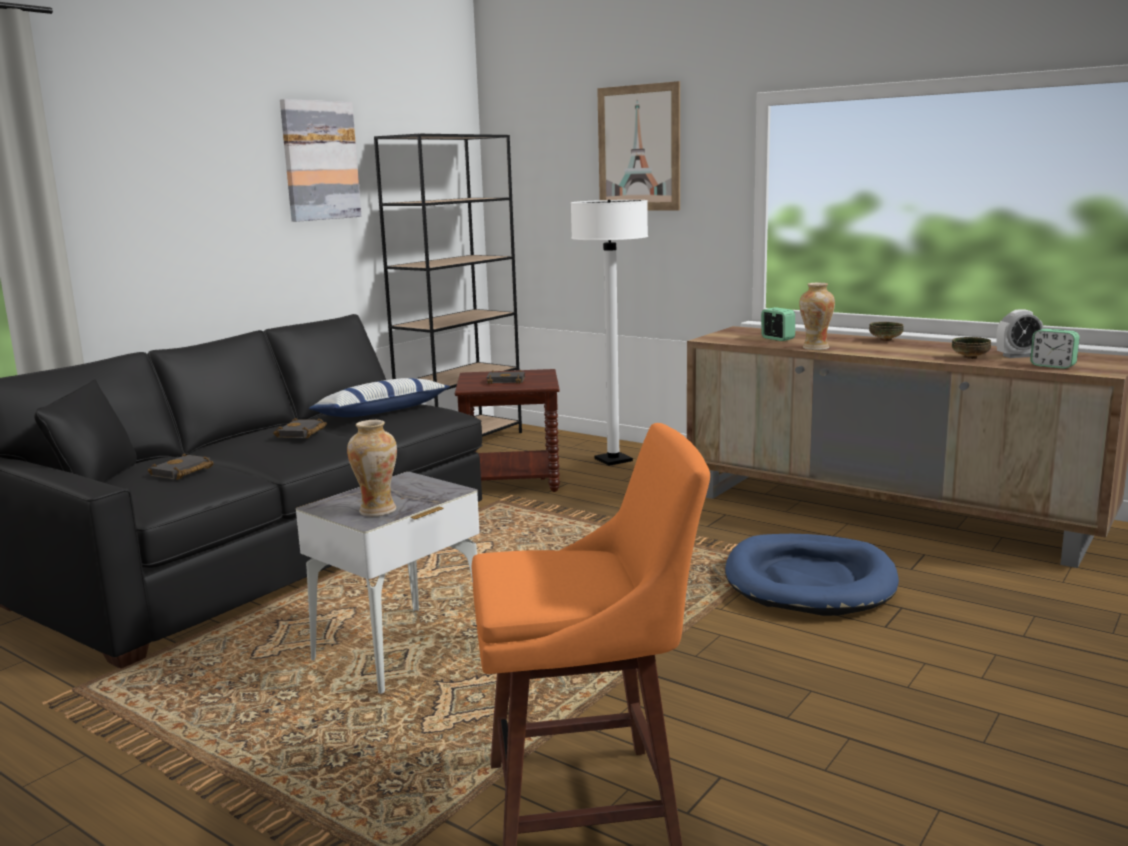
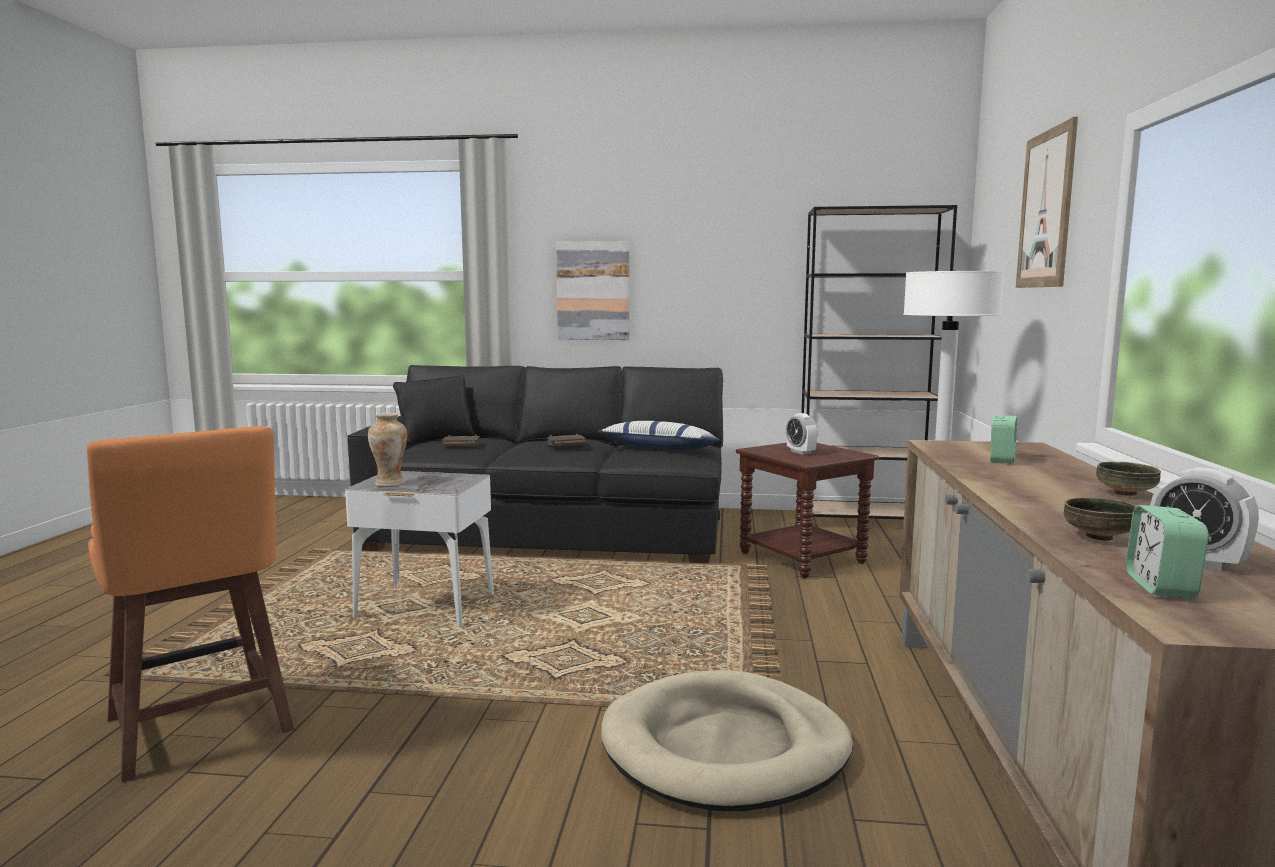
camera: 60 degrees right, 5 degrees down
(320, 160) = (746, 235): picture -> picture (593, 291)
(507, 381) = (800, 452): black book -> alarm clock
(809, 581) = (725, 748): blue dog bed -> beige dog bed
(815, 348) = (979, 474): vase -> none

